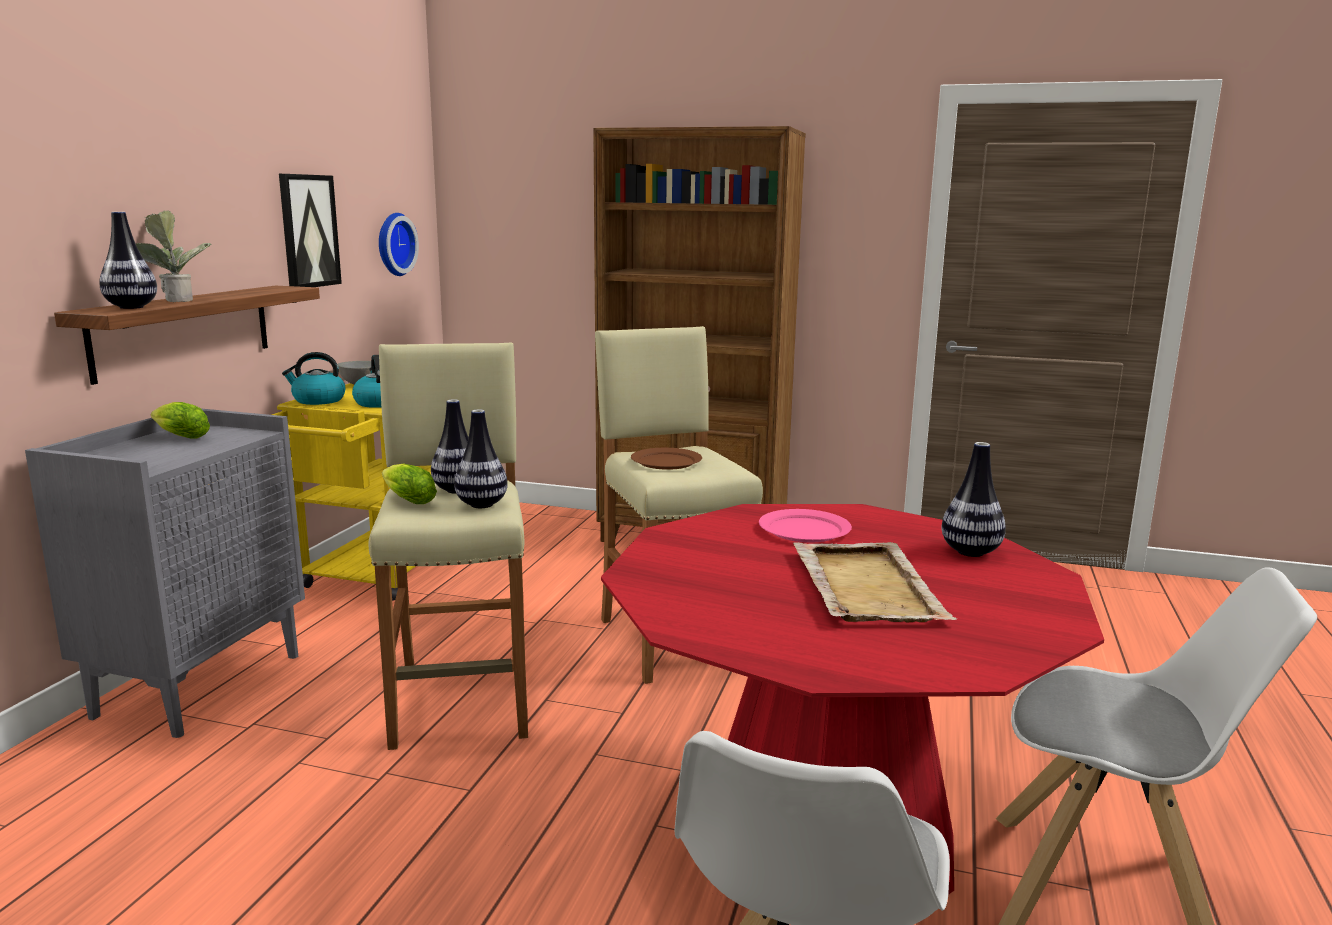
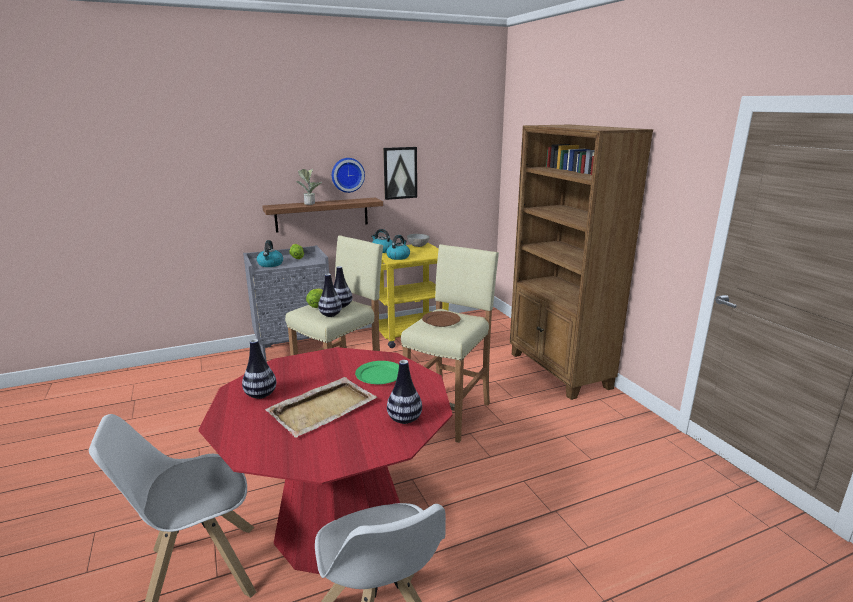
camera: 50 degrees right, 5 degrees up
(131, 307) = (285, 206): vase -> vase (261, 395)
(152, 458) = (270, 264): none -> kettle
(393, 244) = (461, 178): wall clock -> wall clock (347, 174)
(805, 530) = (379, 375): pink plate -> green plate

